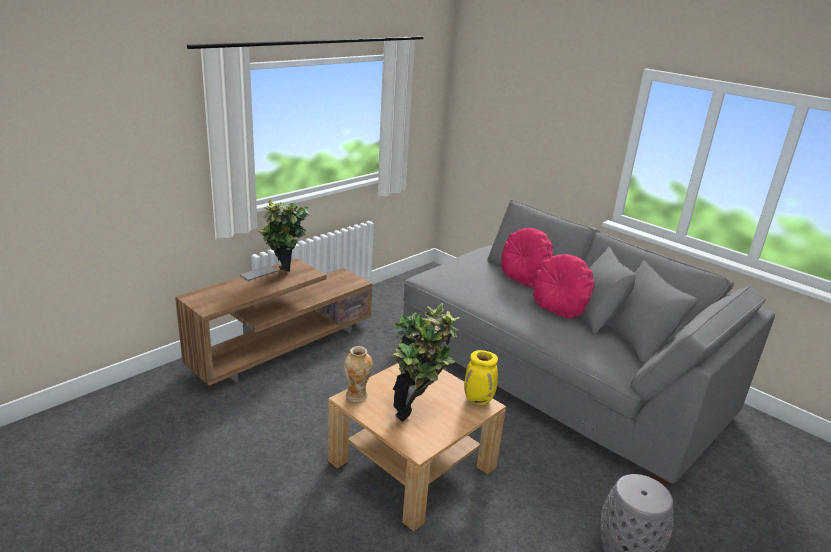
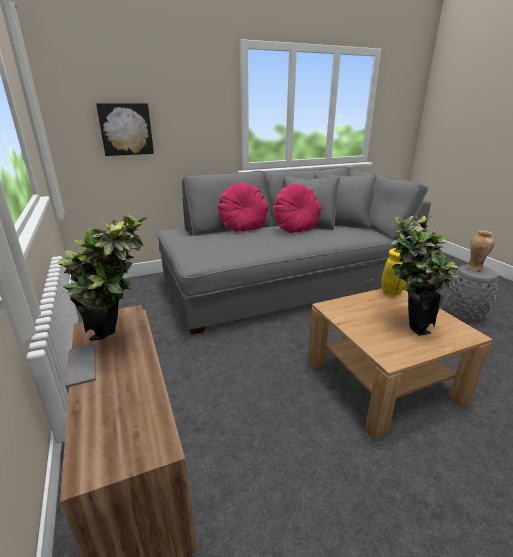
camera: 65 degrees left, 0 degrees up
(357, 396) = (385, 352): vase -> vase (474, 268)
(506, 137) = (126, 129): none -> picture

